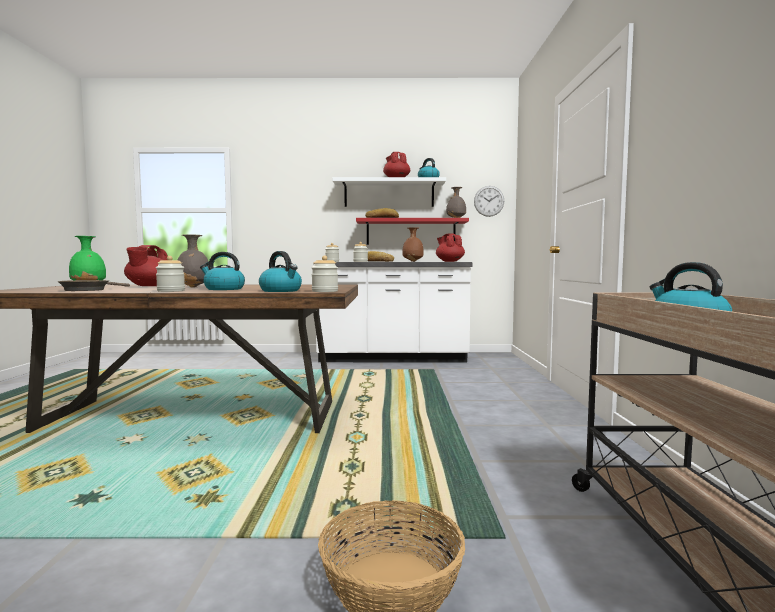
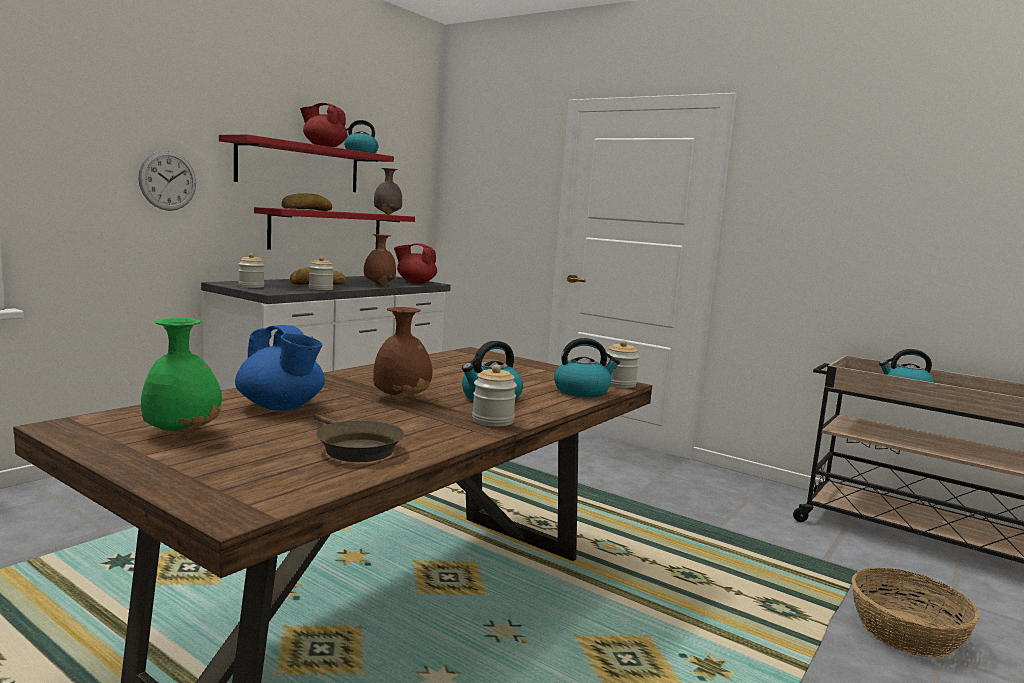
camera: 55 degrees left, 5 degrees up
(148, 286) = (281, 407): red teapot -> blue teapot
(194, 287) = (402, 398): grey vase -> brown vase
(389, 194) = (299, 166): white shelf -> red shelf
(489, 201) = (413, 189): wall clock -> wall clock (168, 180)

